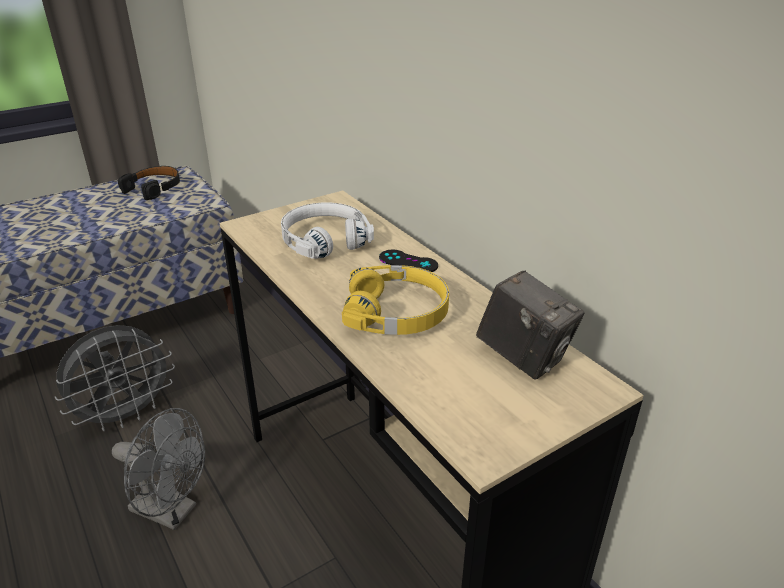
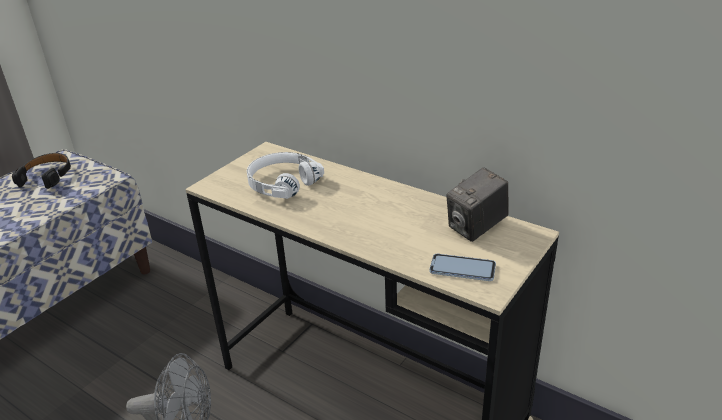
camera: 20 degrees left, 0 degrees up
(126, 415) = (96, 385): grey fan -> none
(397, 312) = (374, 221): yellow headphones -> none
(408, 262) = (356, 184): black game controller -> none
(467, 408) = (462, 269): none -> phone
(523, 357) = (476, 228): camera -> camera turned 120 degrees clockwise

